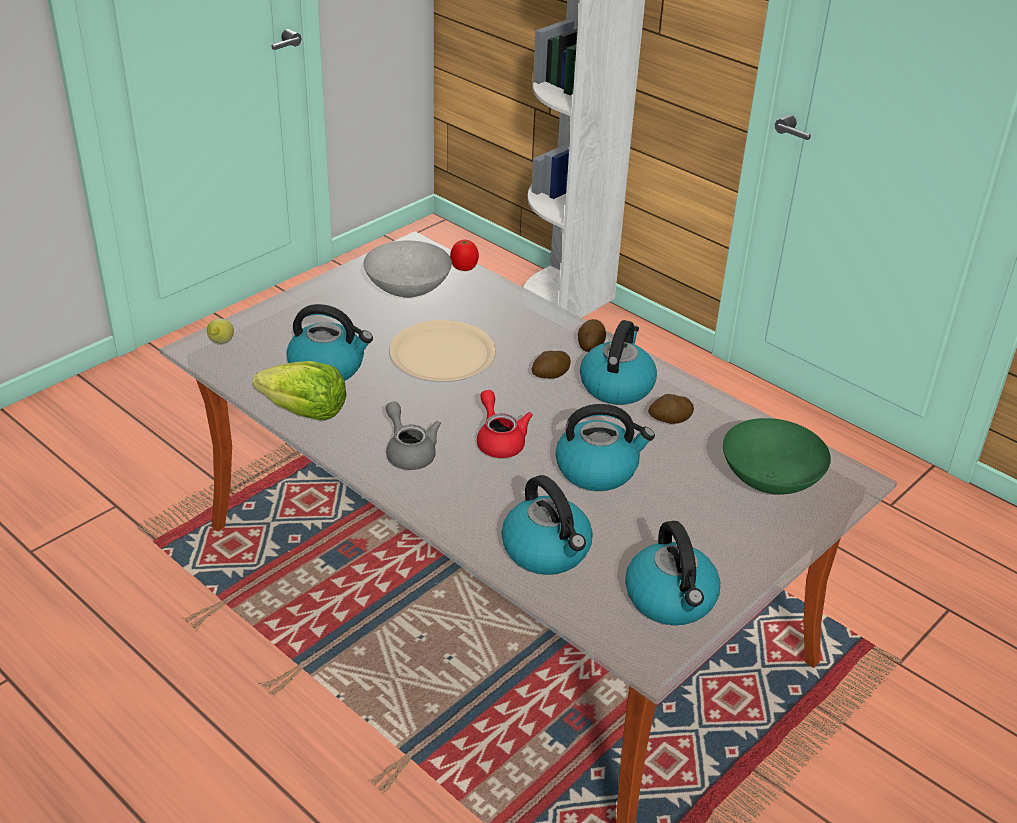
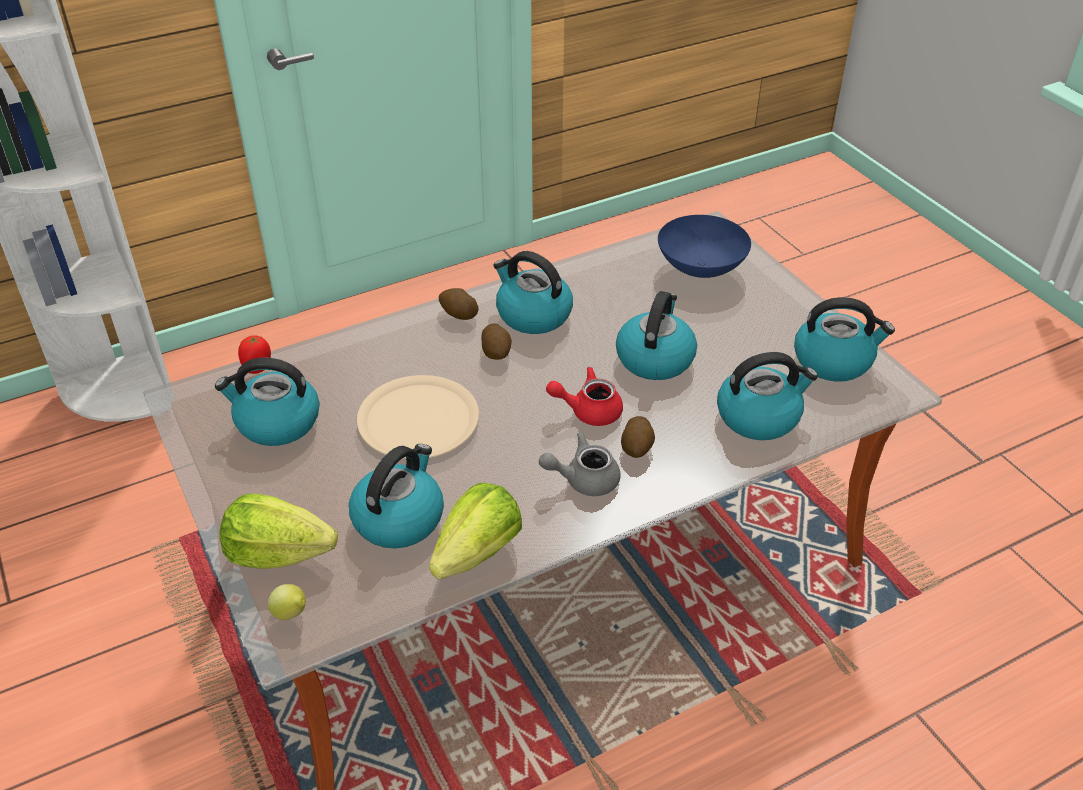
camera: 70 degrees left, 5 degrees up
(274, 324) = (278, 554): none -> lettuce
(406, 291) = (276, 423): grey bowl -> kettle
(669, 420) = (598, 298): potato -> potato (637, 448)
(771, 482) = (702, 268): green bowl -> blue bowl

